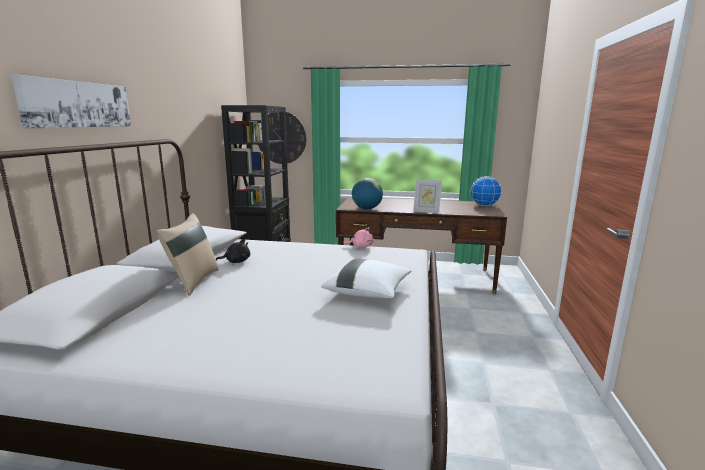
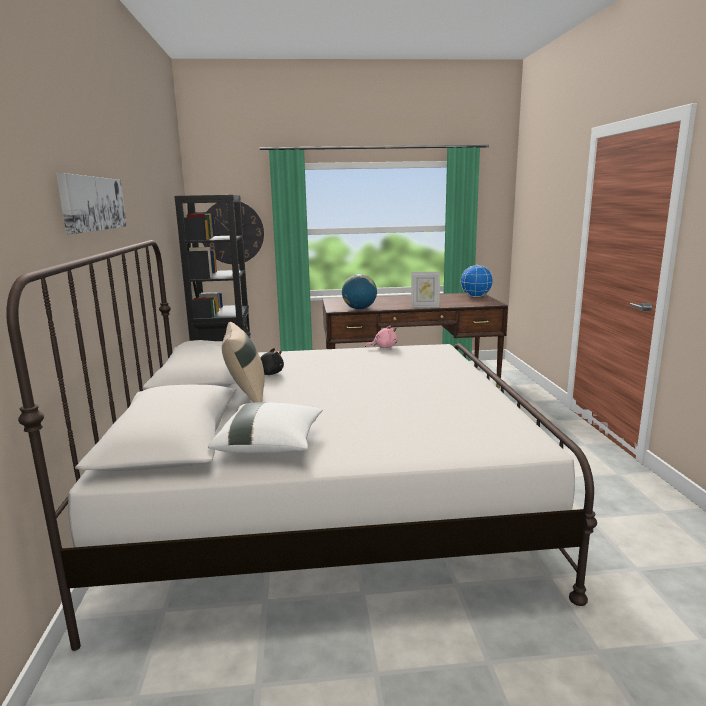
camera: 15 degrees left, 0 degrees up
(368, 292) = (436, 384): white pillow -> white pillow (270, 445)

